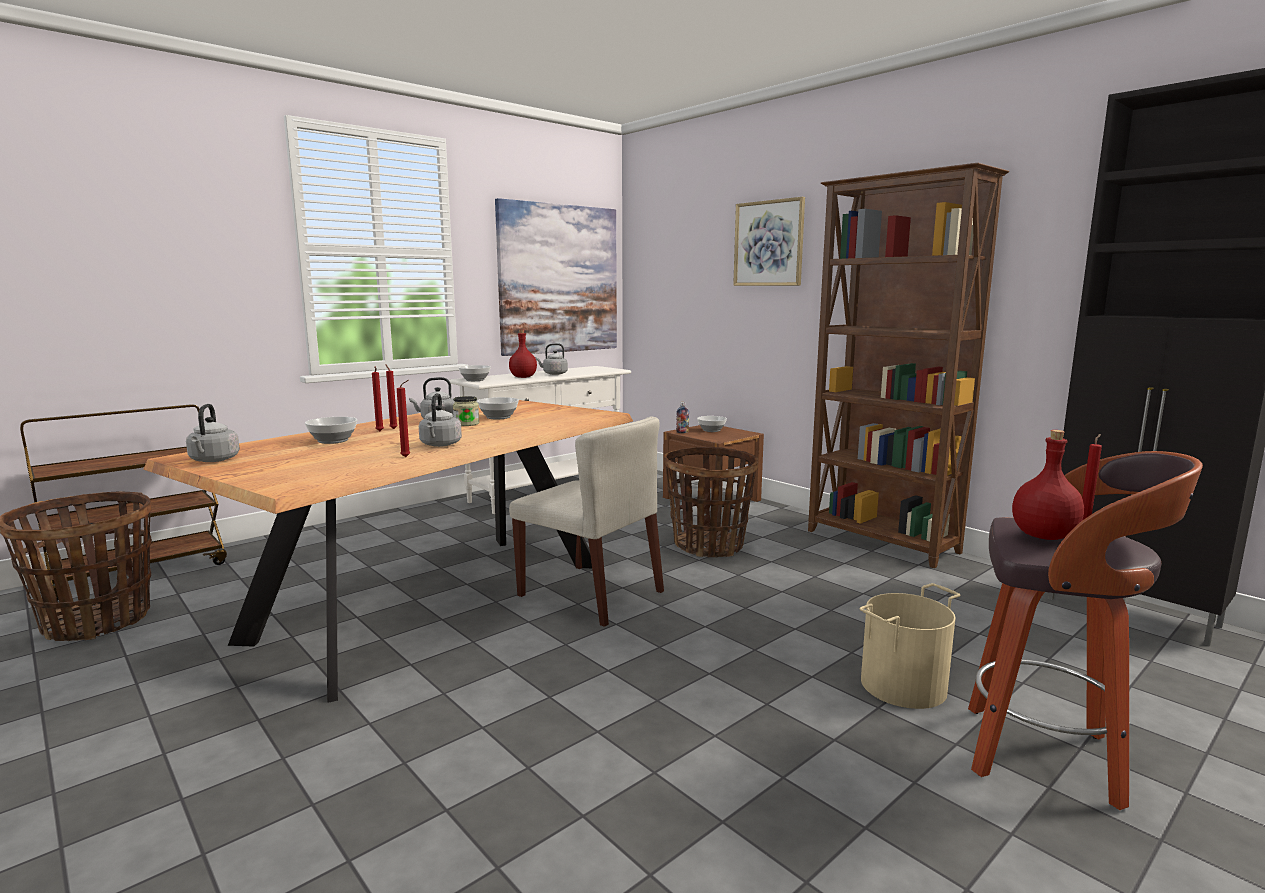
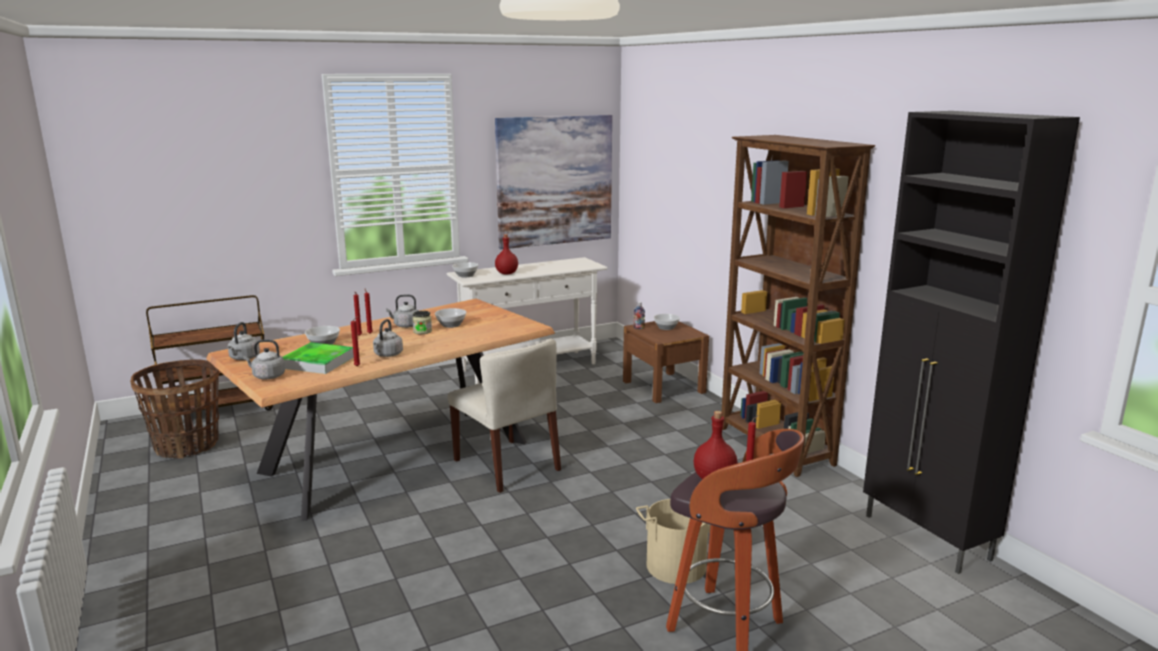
camera: 15 degrees right, 5 degrees up
(340, 457) = (318, 362): none -> tray
(554, 374) = (536, 269): grey kettle -> grey kettle (267, 376)
(709, 545) = (625, 433): basket -> none
(768, 243) = (718, 168): picture -> none

